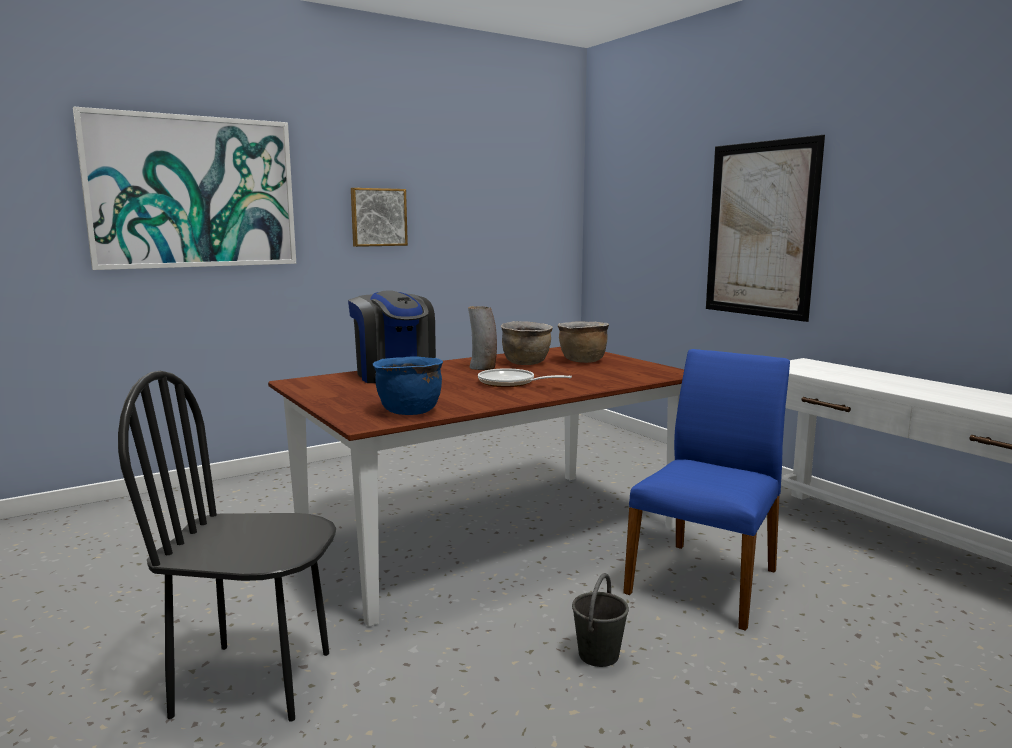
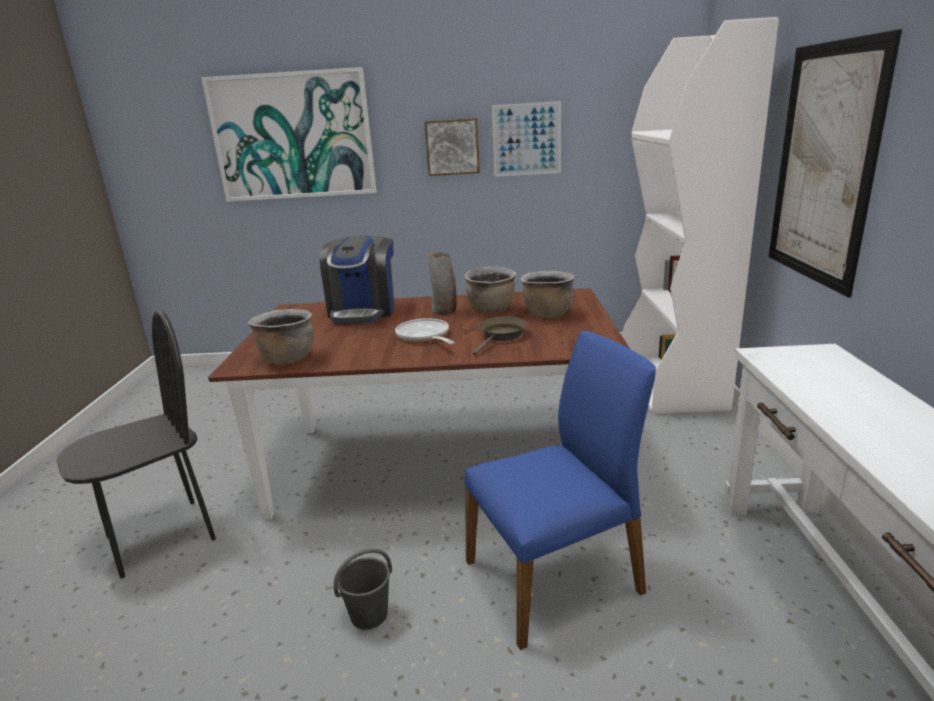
camera: 35 degrees right, 10 degrees up
(254, 682) = (161, 537): black chair -> black chair turned 105 degrees clockwise
(409, 411) = (287, 358): blue cooking pot -> brown cooking pot
(449, 214) = (526, 139): none -> picture
(579, 376) = (501, 336): none -> brown frying pan
(613, 442) = (672, 385): none -> white bookcase

